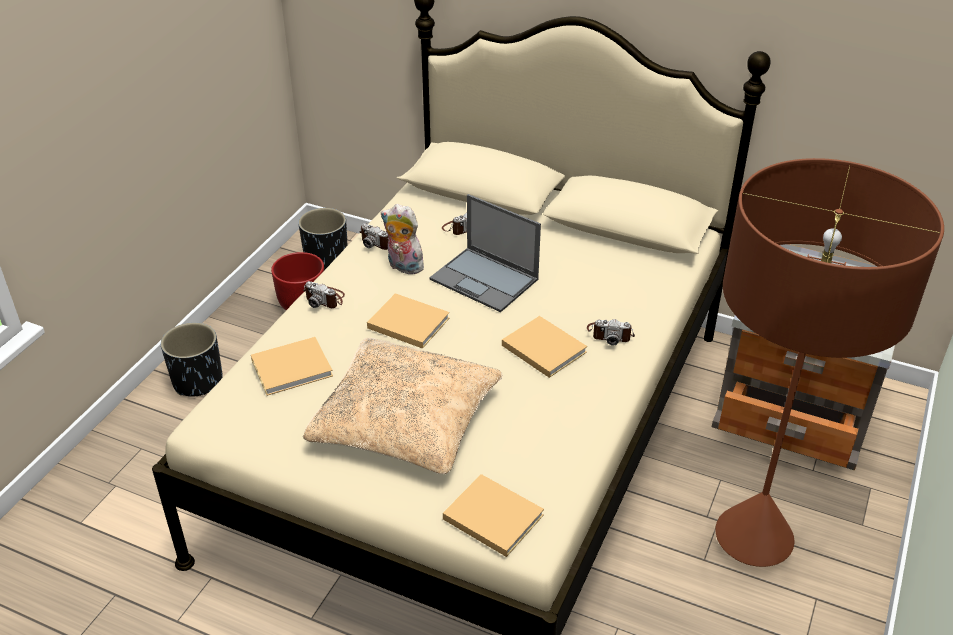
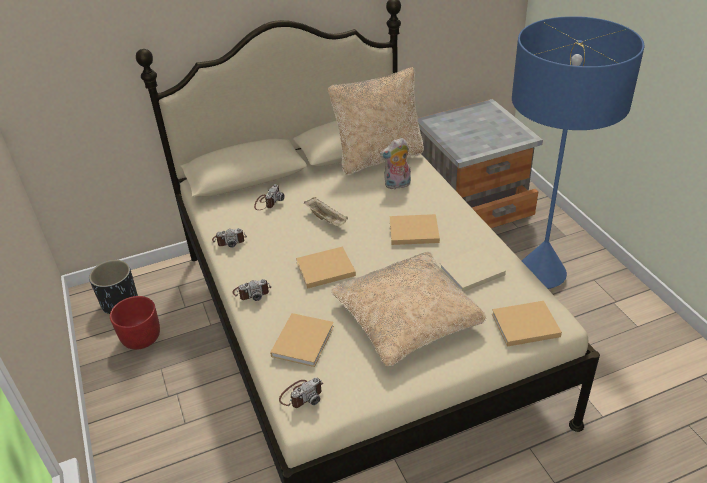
camera: 45 degrees left, 0 degrees up
(198, 381) = (139, 436): black planter -> none
(403, 267) = (269, 244): plush toy -> plush toy (397, 185)
(485, 280) = (327, 219): laptop -> beige tray
(530, 427) = (470, 272): none -> beige book
(610, 334) = (430, 203): camera -> camera (301, 395)
(637, 256) = (380, 159): none -> beige pillow
(752, 542) = (540, 276): brown floor lamp -> blue floor lamp

